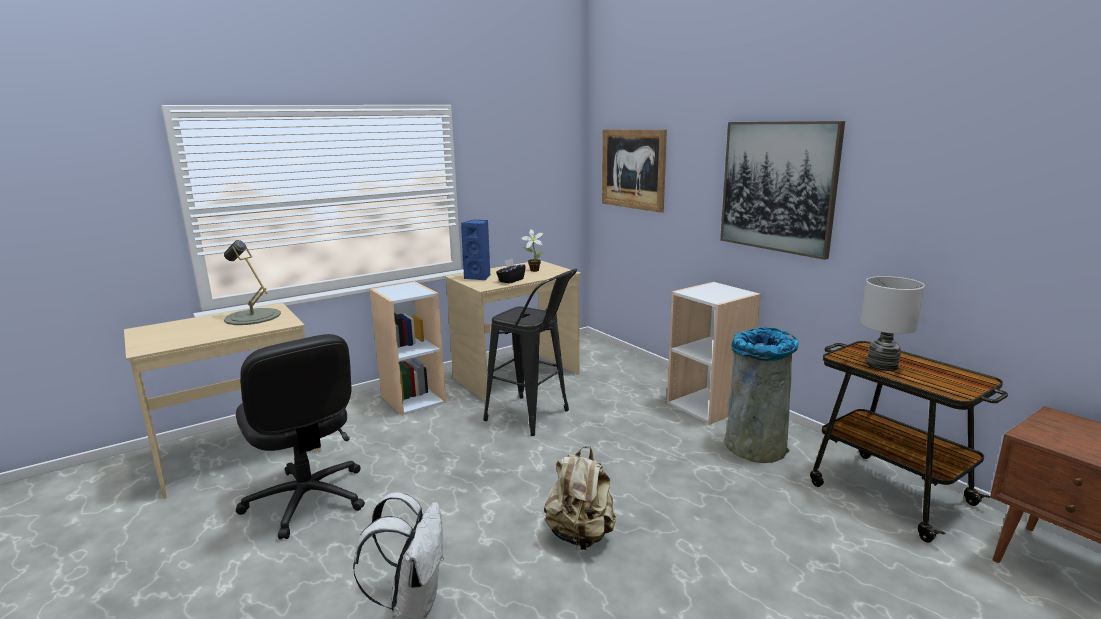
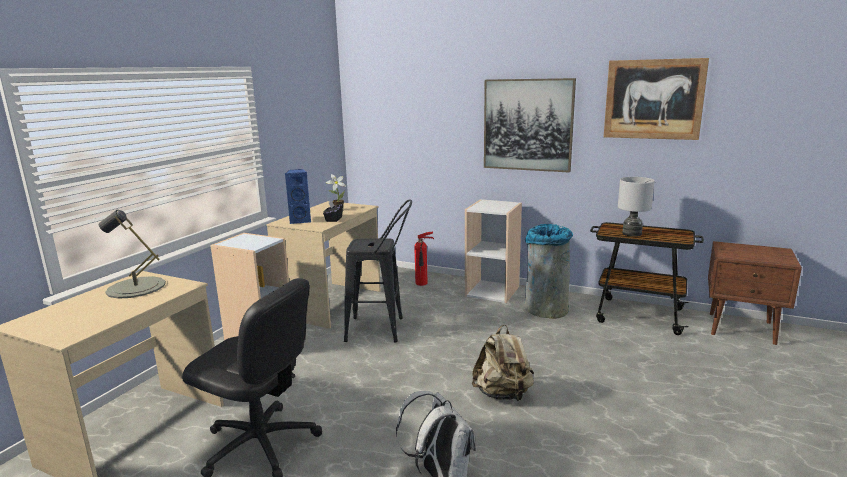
camera: 30 degrees left, 0 degrees up
(633, 169) = (393, 118): picture -> picture (653, 99)
(634, 376) = (422, 283): none -> fire extinguisher

